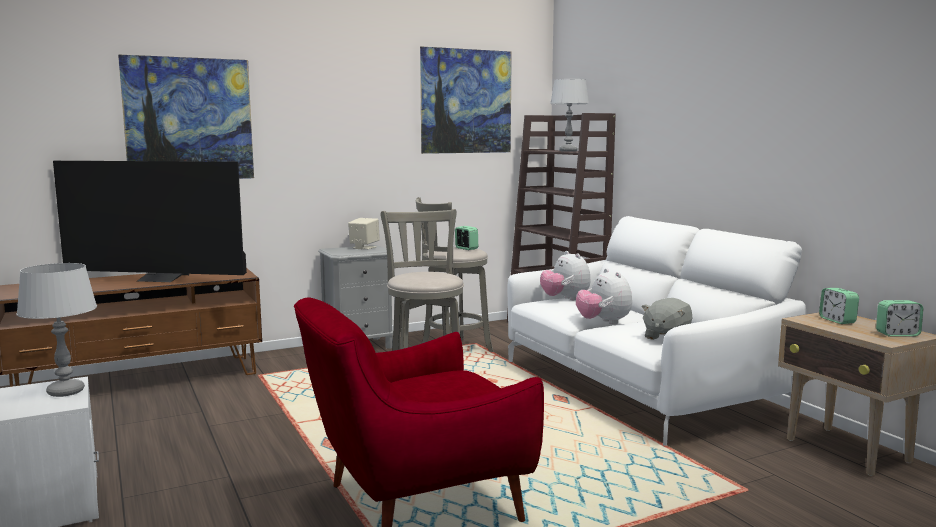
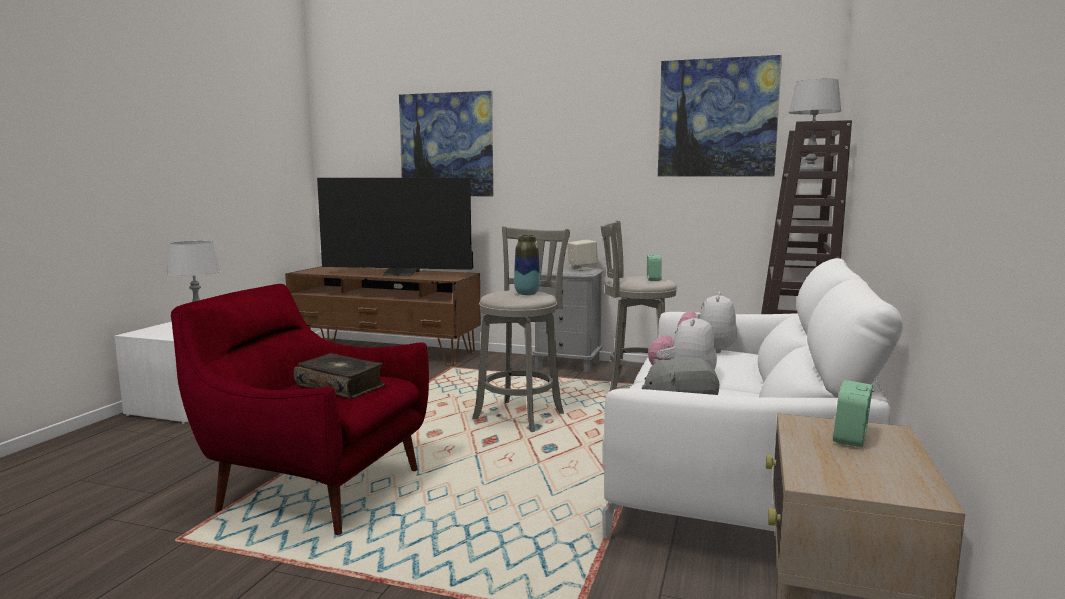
camera: 45 degrees right, 0 degrees up
(160, 279) = (400, 274): television -> television turned 45 degrees counterclockwise
(434, 274) = (527, 294): none -> vase
(451, 386) = (341, 385): none -> book
(897, 334) = (876, 481): alarm clock -> none

